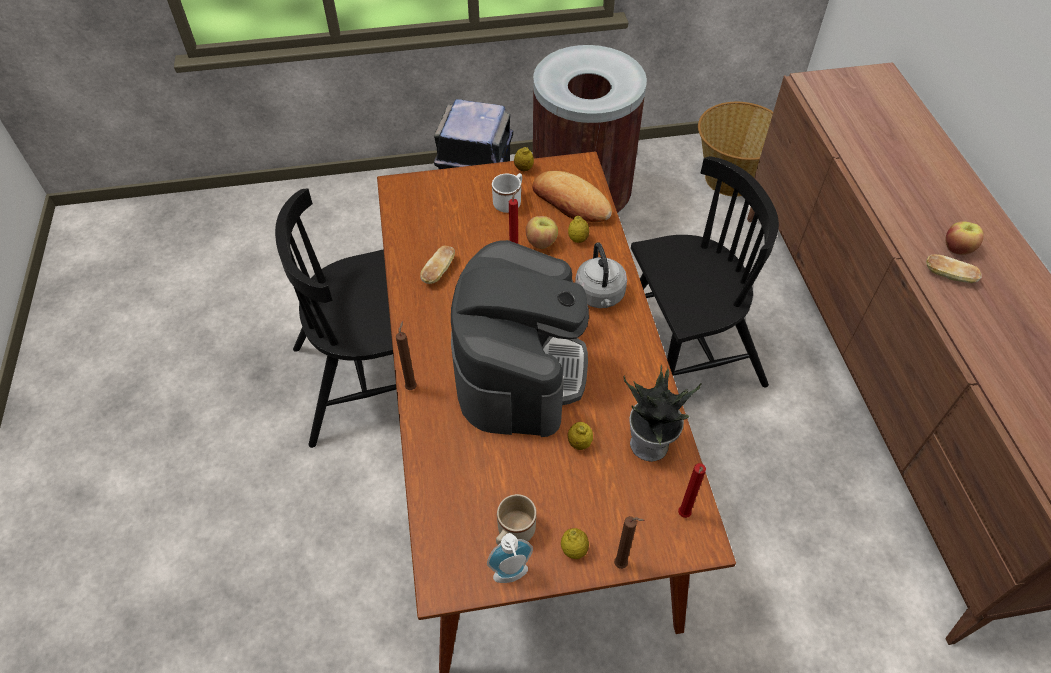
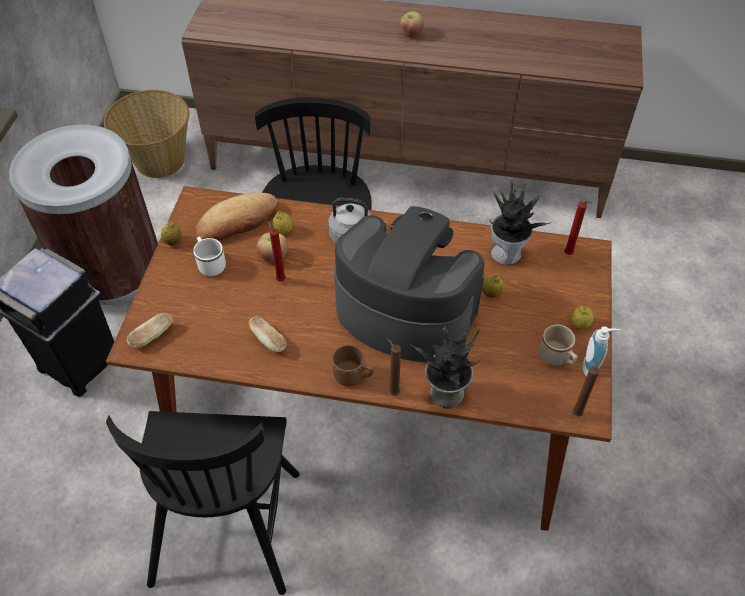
camera: 70 degrees left, 0 degrees up
(420, 349) = (353, 376): none -> brown mug
(425, 433) = (445, 394): none -> potted plant
(622, 565) = (598, 300): brown candle -> brown candle (578, 412)
(948, 276) = (433, 48): bread -> bread (152, 336)

